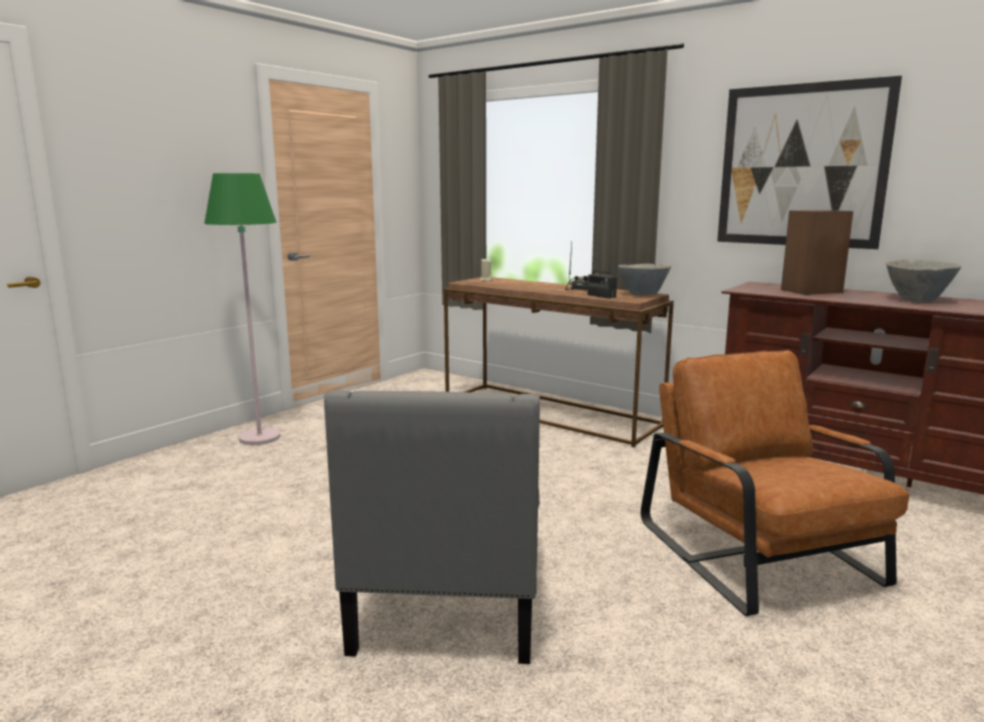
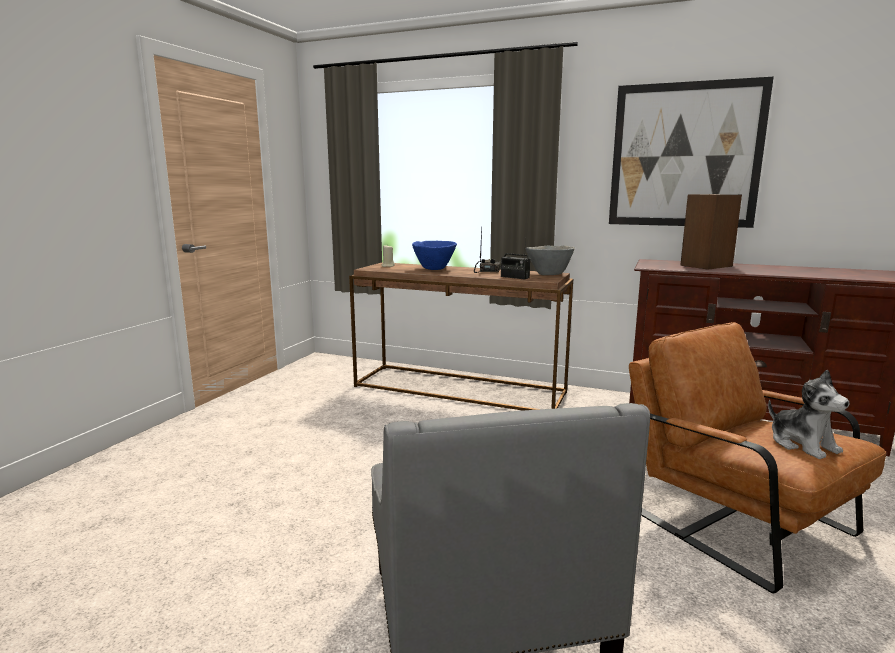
camera: 15 degrees left, 0 degrees up
(259, 437) = (170, 447): green floor lamp -> none
(529, 284) = (434, 269): none -> blue bowl
(808, 475) = (802, 444): none -> plush toy
(917, 300) = (800, 270): grey bowl -> none

